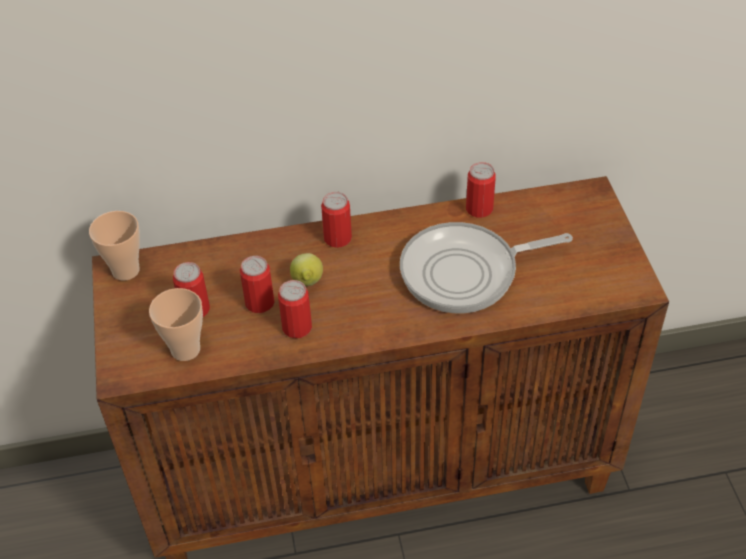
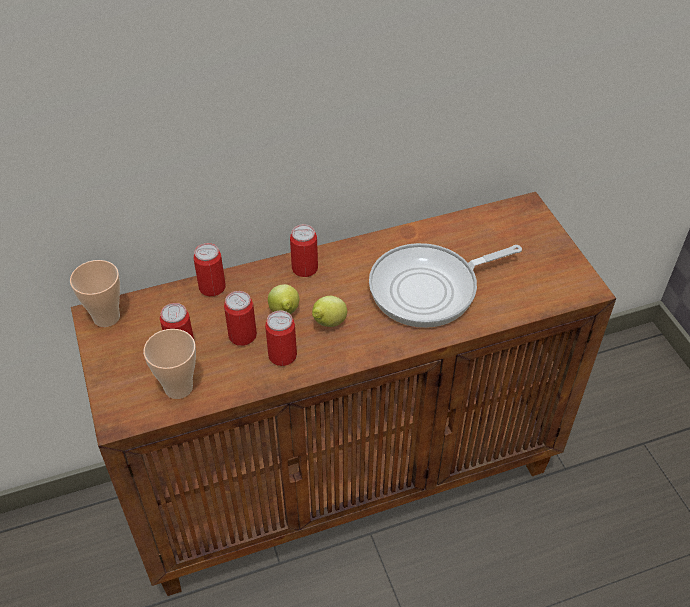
camera: 10 degrees left, 0 degrees up
(351, 299) = (328, 324): none -> lemon
(479, 209) = (429, 230): can -> can (212, 287)

